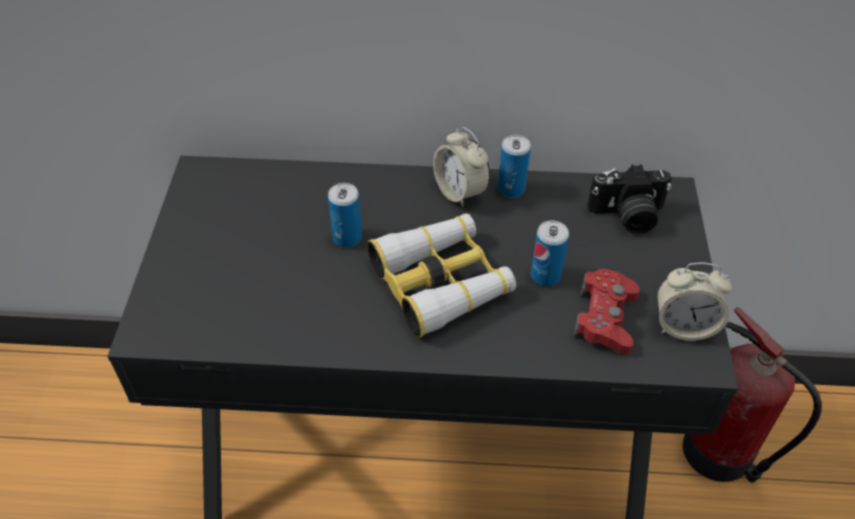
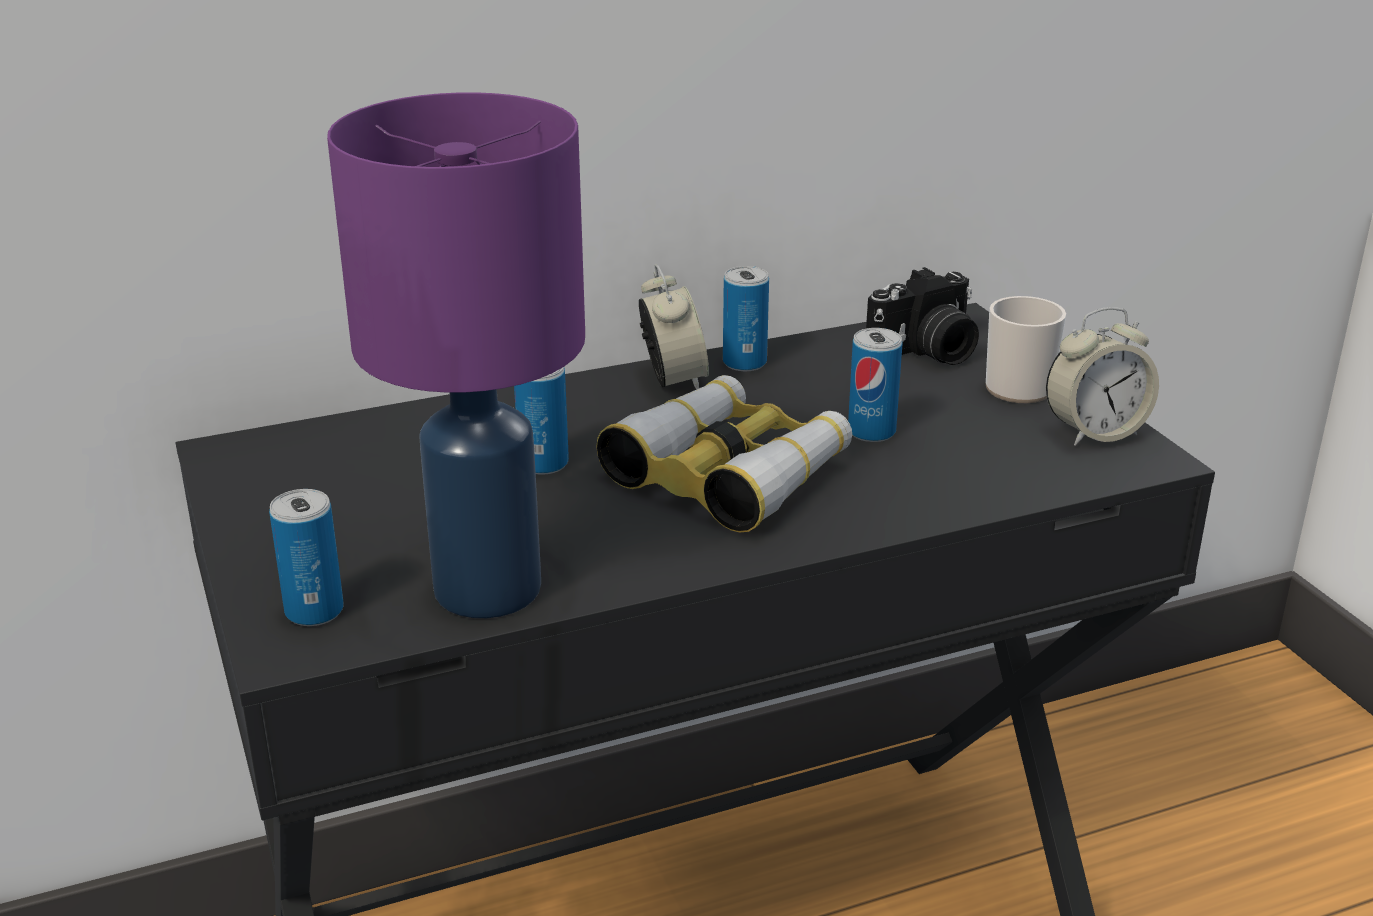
camera: 25 degrees left, 20 degrees down
(171, 311) = (314, 611): none -> can
(259, 328) = (487, 591): none -> purple table lamp
(460, 191) = (673, 381): alarm clock -> alarm clock turned 135 degrees counterclockwise
(605, 318) = (989, 451): red game controller -> none
(668, 266) = (1023, 386): none -> mug
(721, 454) = (1123, 789): fire extinguisher -> none

